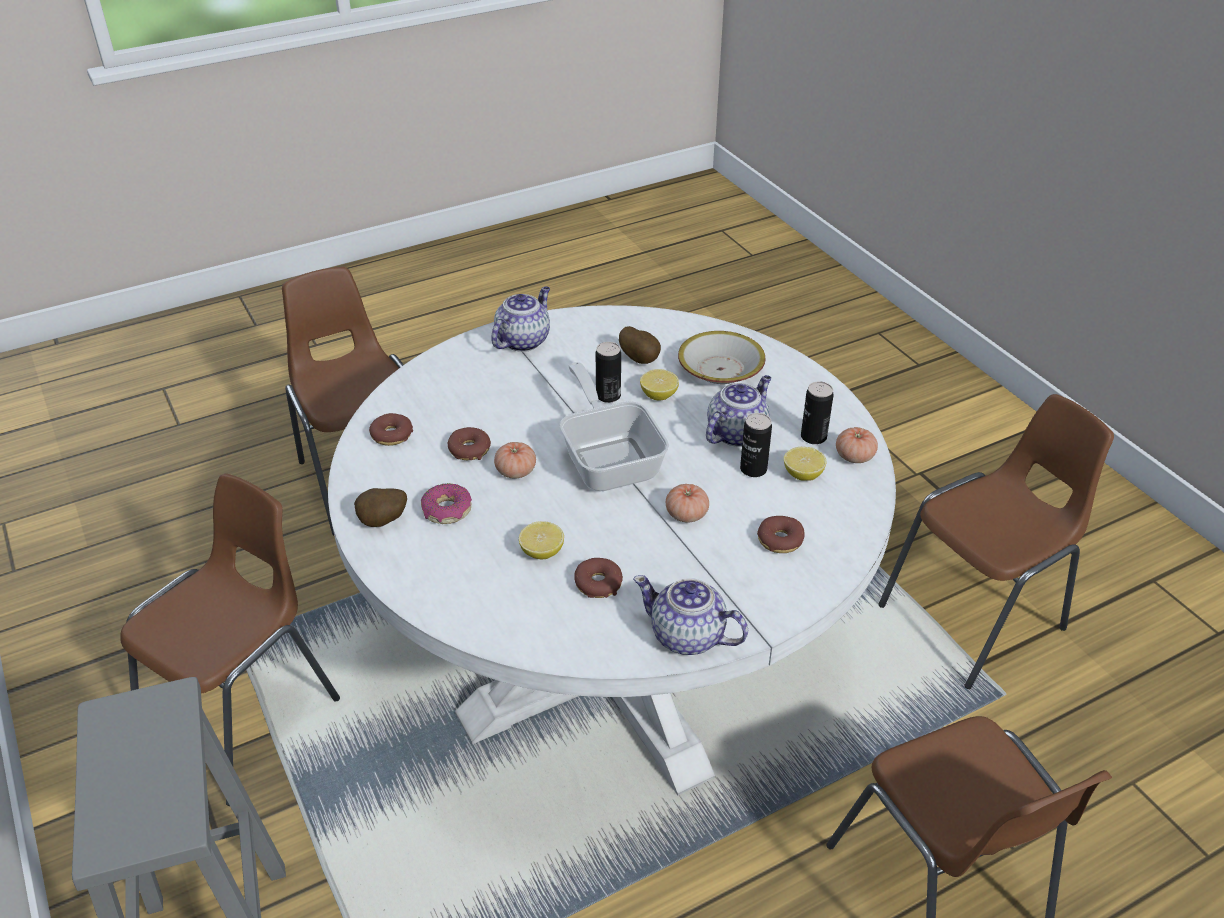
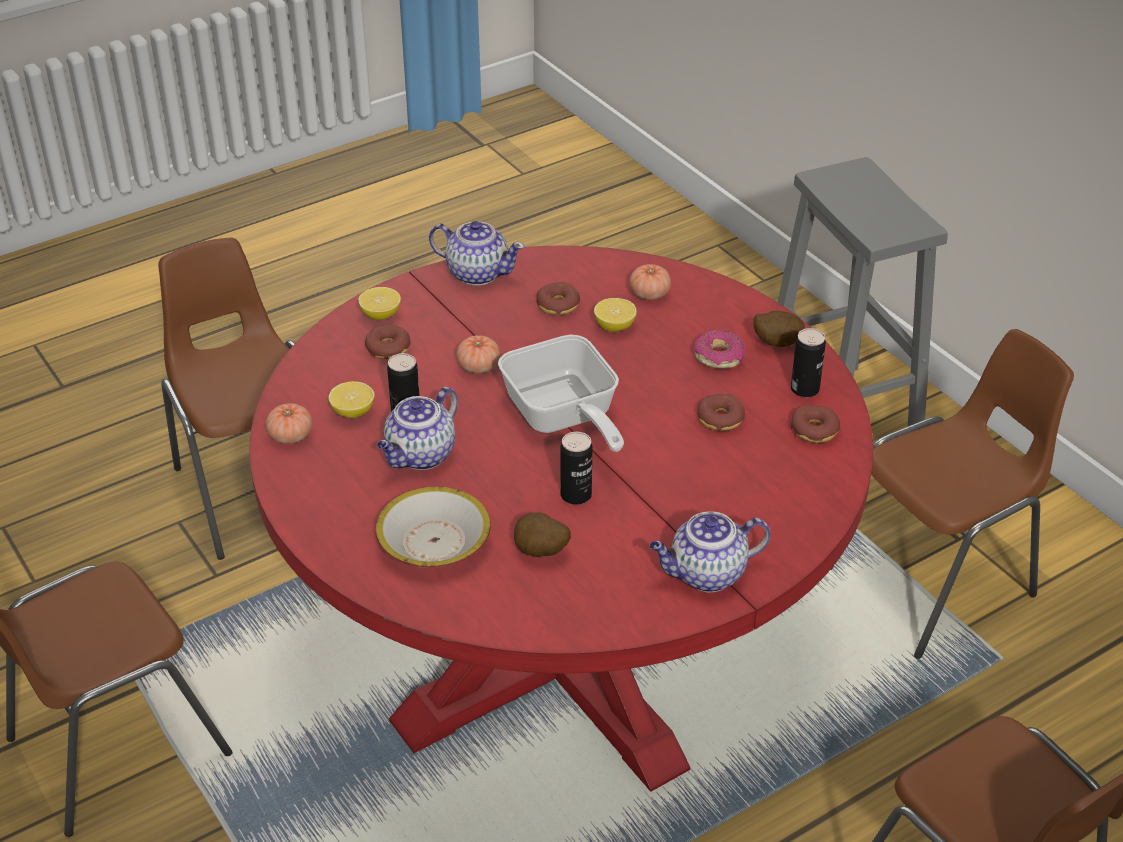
camera: 175 degrees right, 0 degrees up
(245, 716) = (936, 582): brown chair -> brown chair turned 150 degrees counterclockwise
(516, 471) = (662, 398): tomato -> tomato (649, 294)
(523, 340) = (706, 574): teapot -> teapot turned 45 degrees clockwise
(611, 666) = (561, 658): white dining table -> red dining table
(658, 395) = (513, 500): lemon -> lemon (381, 315)
(813, 437) = (331, 456): can -> can (804, 389)

